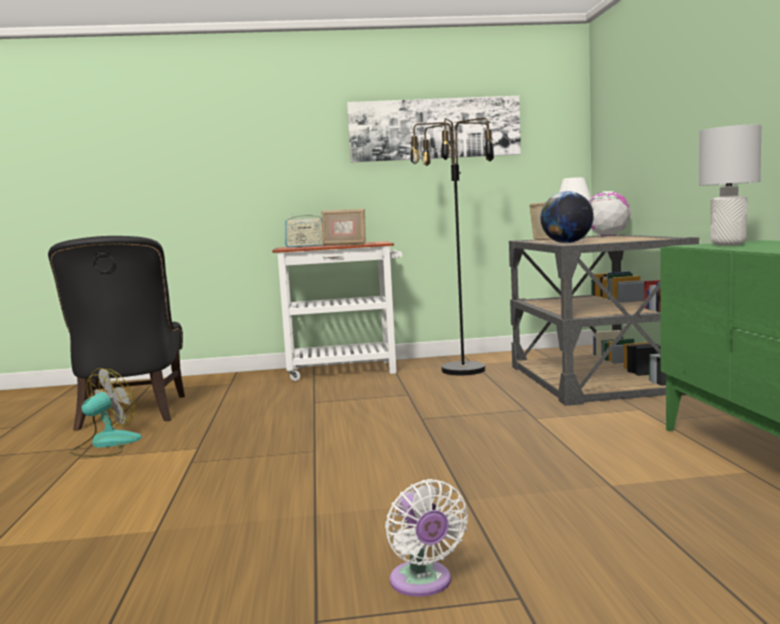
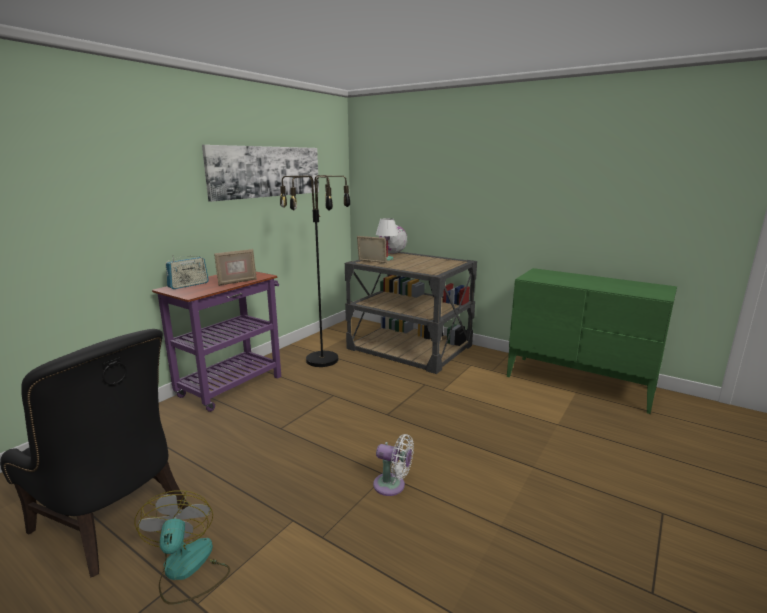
camera: 50 degrees left, 10 degrees up
(343, 371) = (232, 386): white cart -> purple cart
(423, 583) = (629, 533): white fan -> white fan (392, 486)
(567, 243) = (420, 270): globe -> none
(727, 245) = (549, 278): grey table lamp -> none

